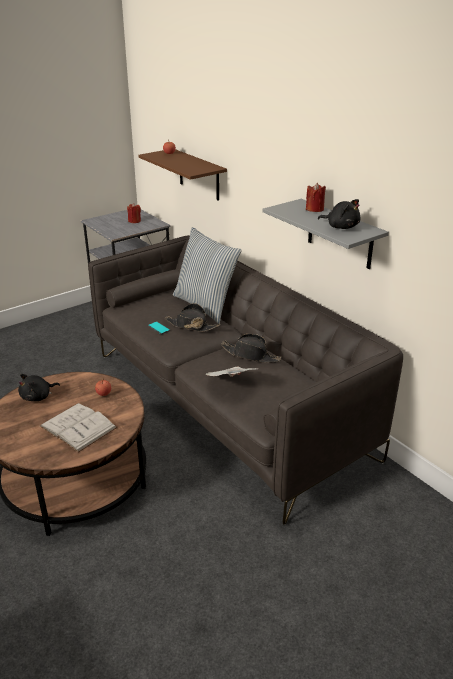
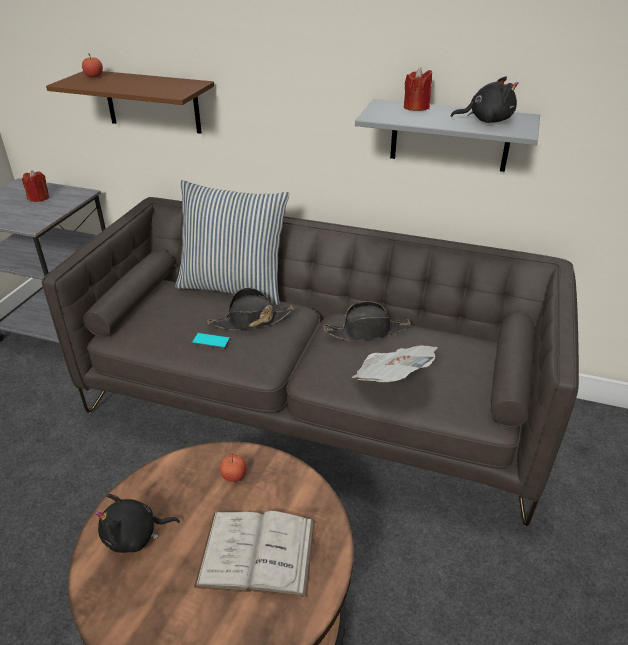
camera: 35 degrees left, 5 degrees up
(38, 397) = (135, 536): black plush toy -> black plush toy turned 60 degrees clockwise

